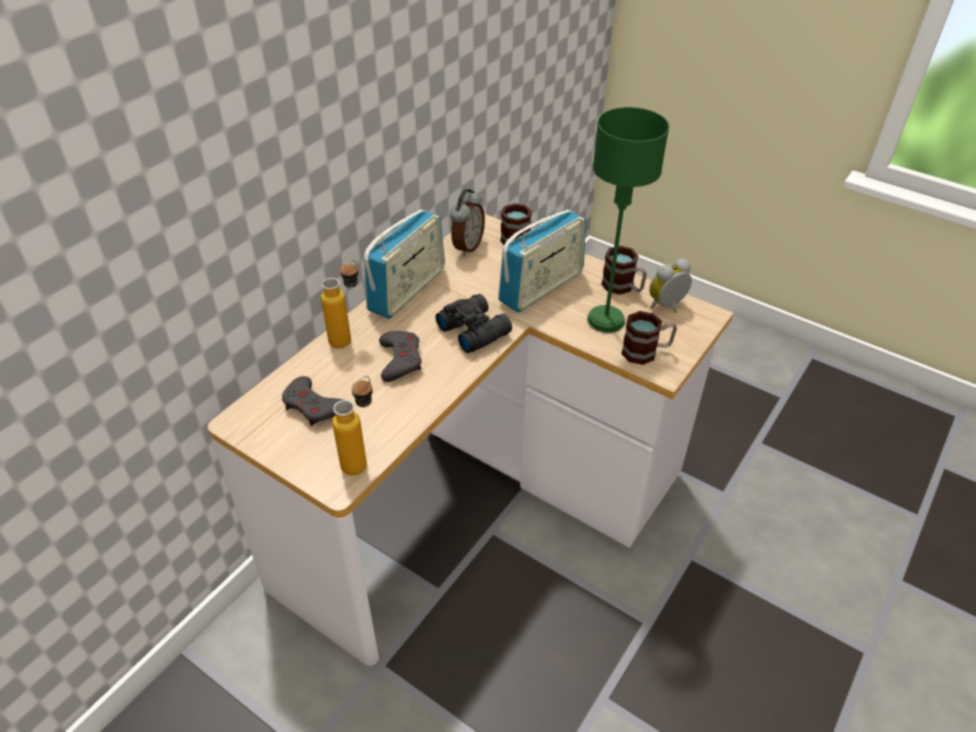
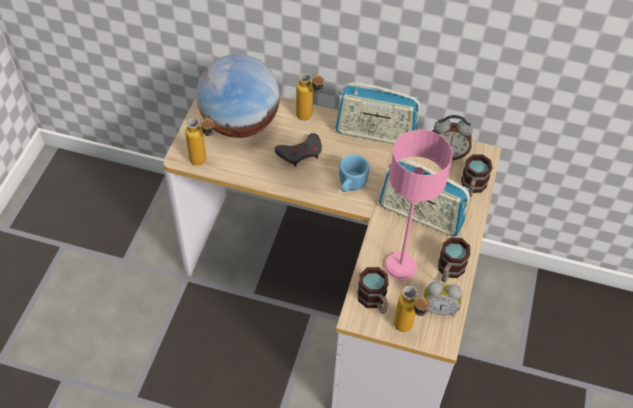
camera: 70 degrees right, 10 degrees up
(314, 406) = (240, 123): grey game controller -> globe
(474, 329) = (350, 185): black binoculars -> blue mug
(606, 320) = (400, 267): green table lamp -> pink table lamp
(668, 306) = (439, 308): alarm clock -> alarm clock turned 150 degrees clockwise
(690, 336) = (407, 330): none -> bottle

